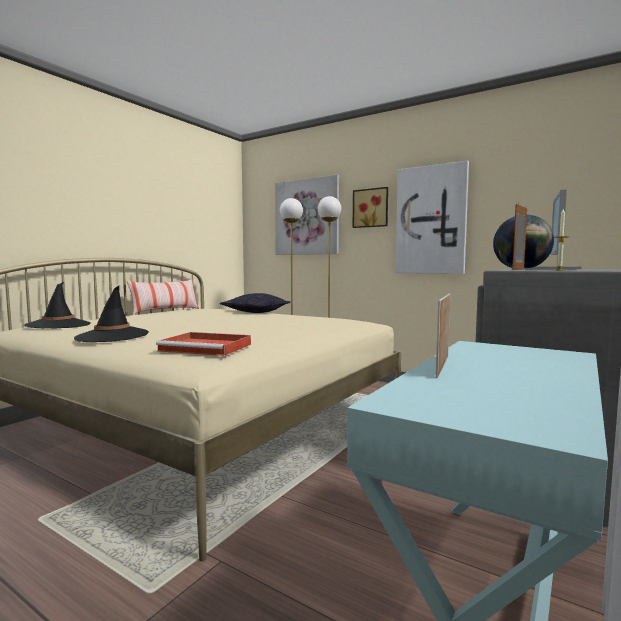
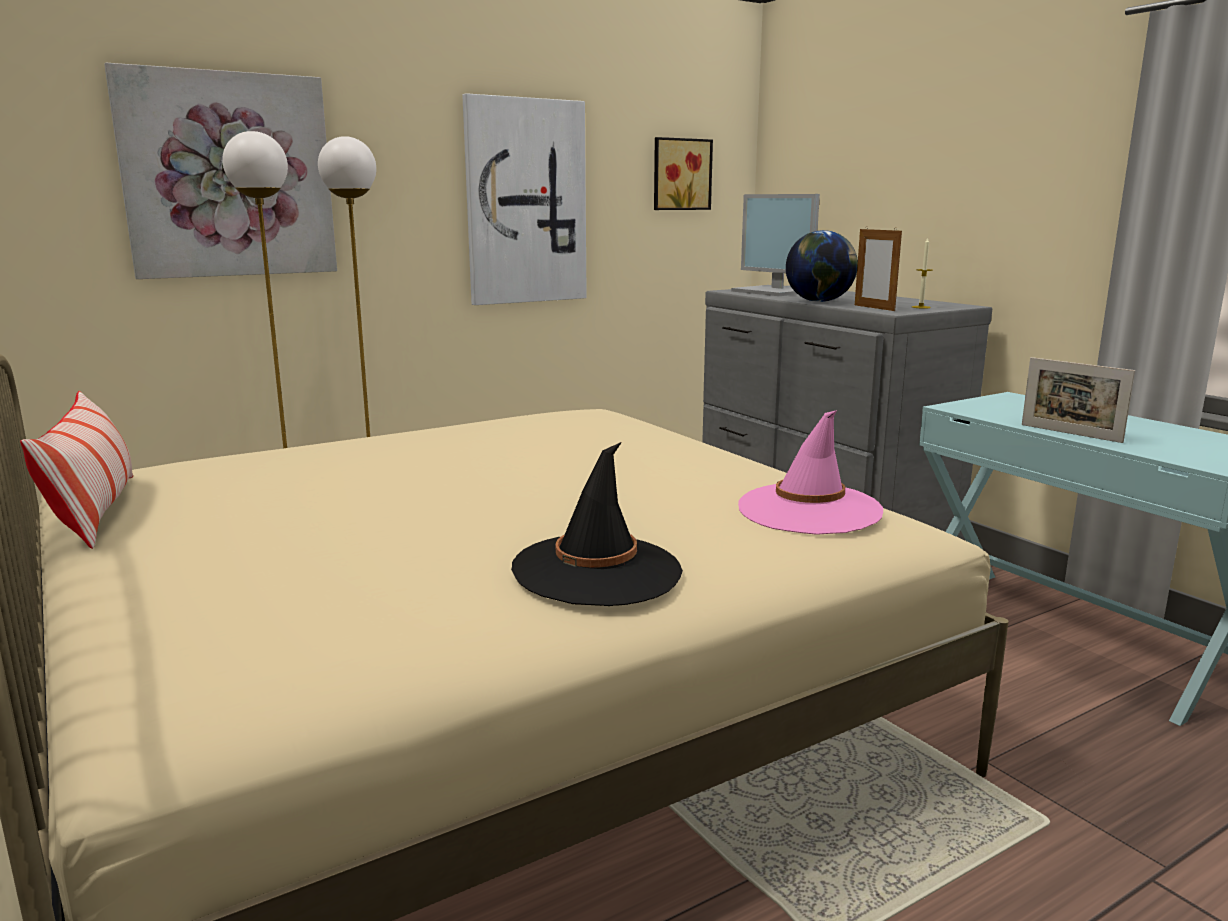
camera: 65 degrees left, 10 degrees up
(58, 325) = (260, 638): black hat -> none
(207, 347) = (809, 510): red tray -> pink hat
(256, 312) = (346, 443): pillow -> none
(371, 208) = (406, 168): picture -> picture (680, 174)

